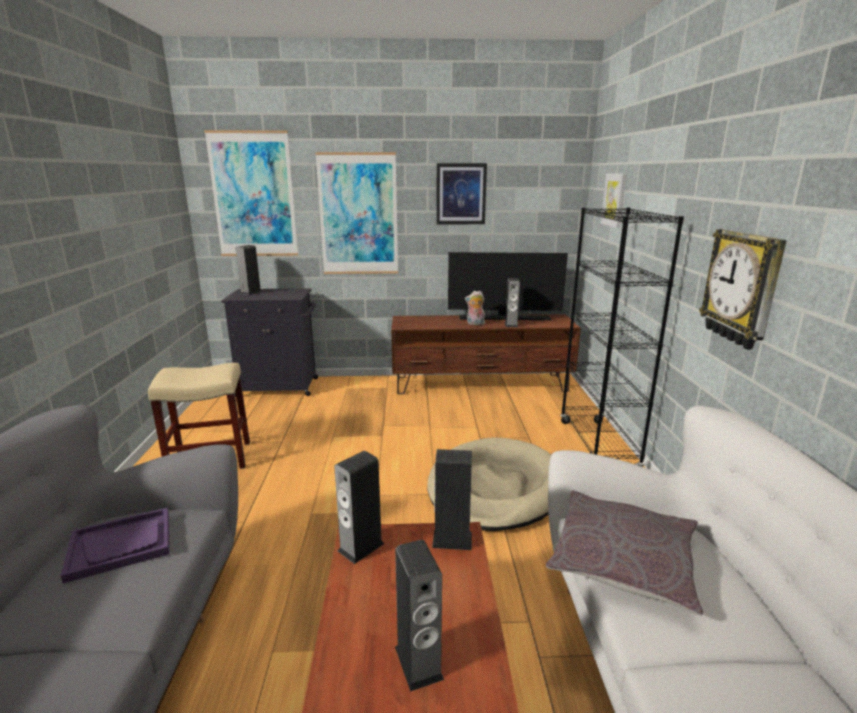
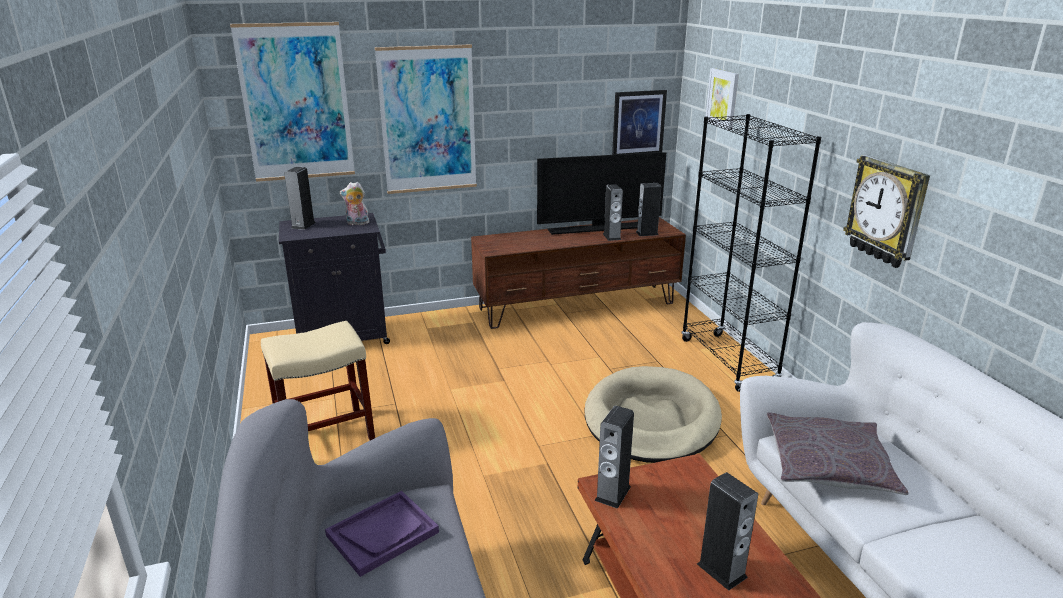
camera: 15 degrees left, 5 degrees up
(452, 540) = (686, 473): speaker -> speaker (647, 233)
(461, 194) = (546, 90): picture -> picture (638, 123)
(475, 324) = (572, 239): plush toy -> plush toy (357, 223)

